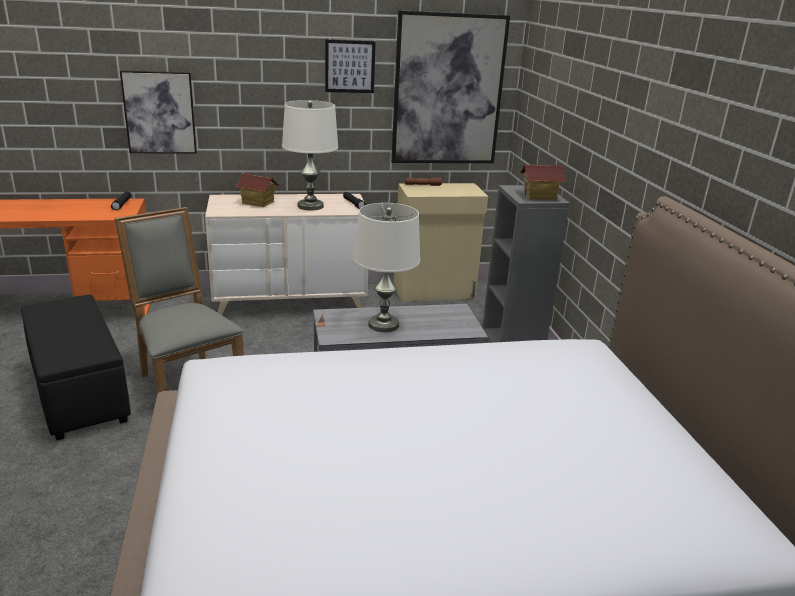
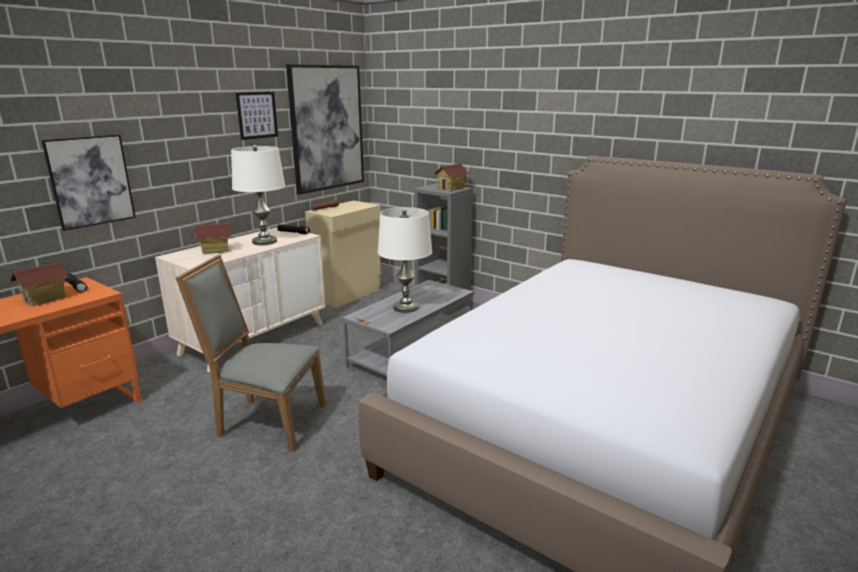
camera: 40 degrees left, 5 degrees down
(79, 391) = (178, 475): black ottoman -> none
(89, 208) = (45, 299): none -> toy house

